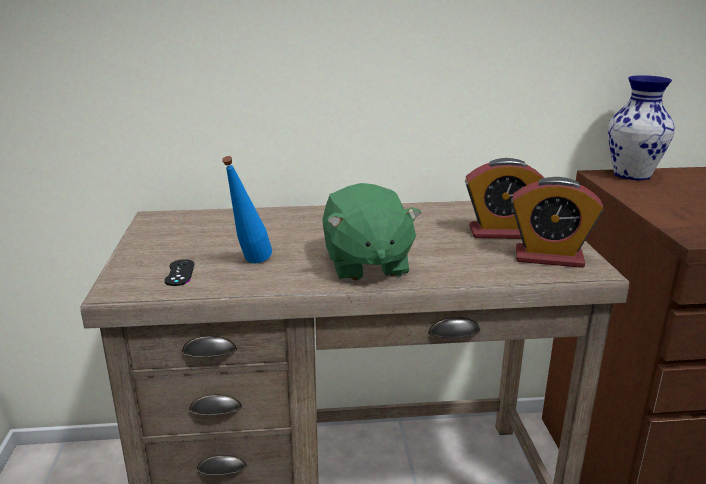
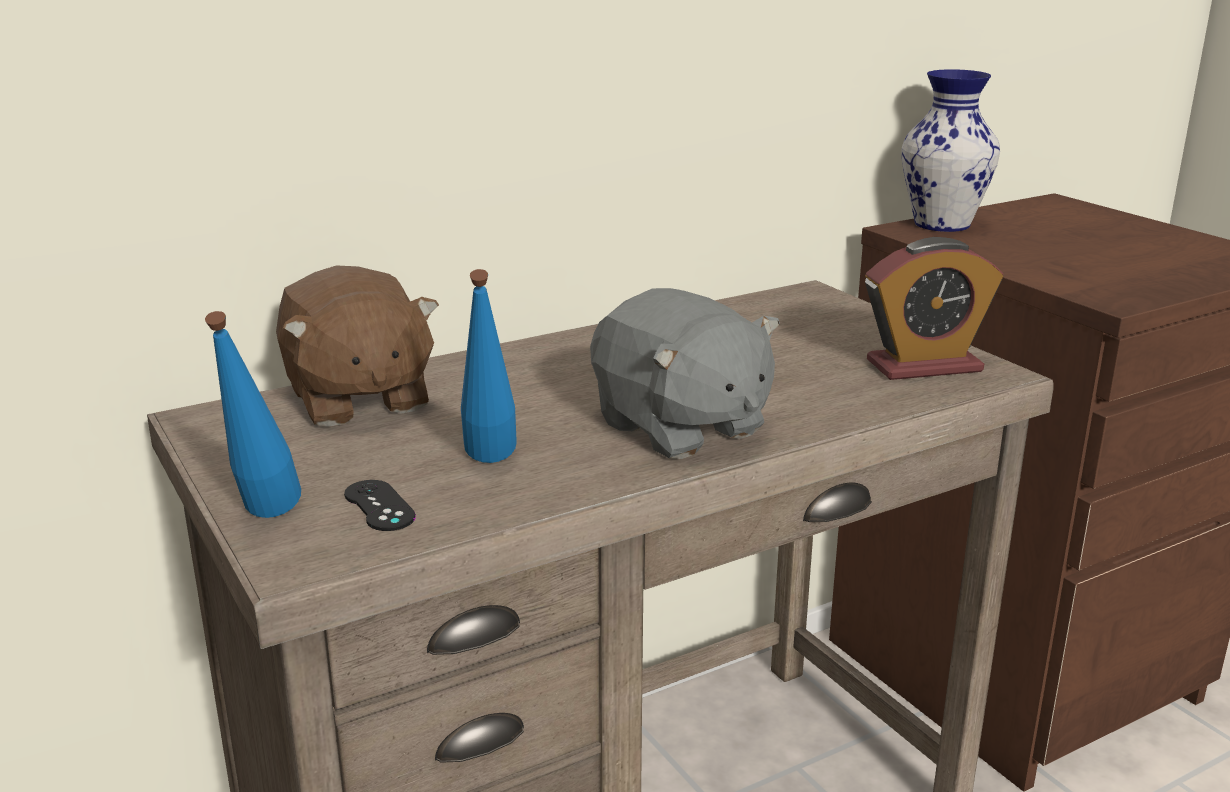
camera: 25 degrees left, 0 degrees up
(125, 269) = (263, 521): none -> blue bottle
(228, 220) = (357, 399): none -> brown plush toy
(365, 265) = (680, 428): green plush toy -> grey plush toy
(500, 232) = (820, 341): alarm clock -> none

